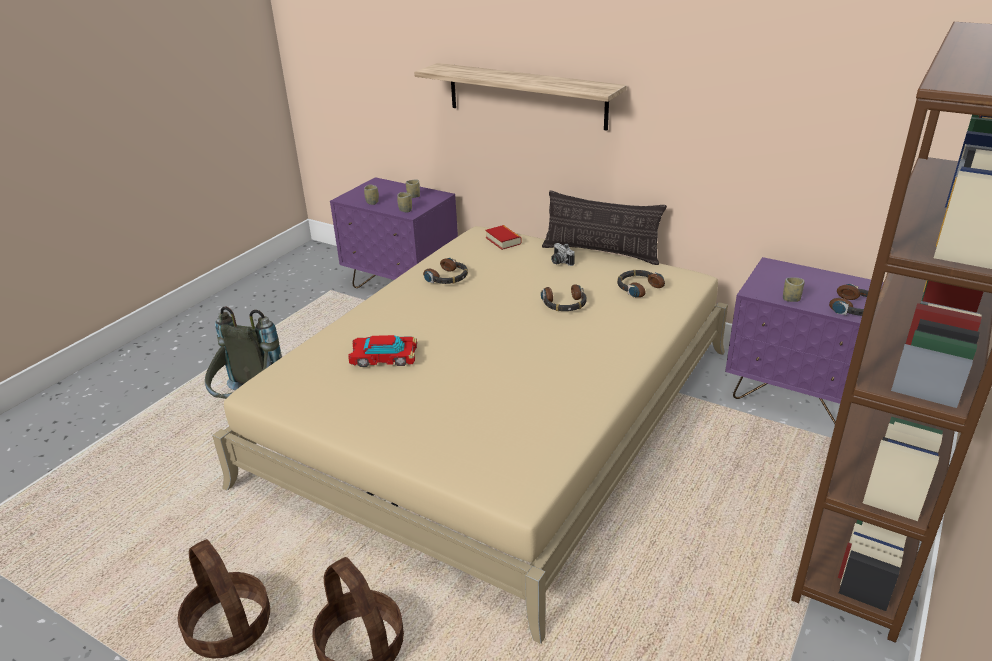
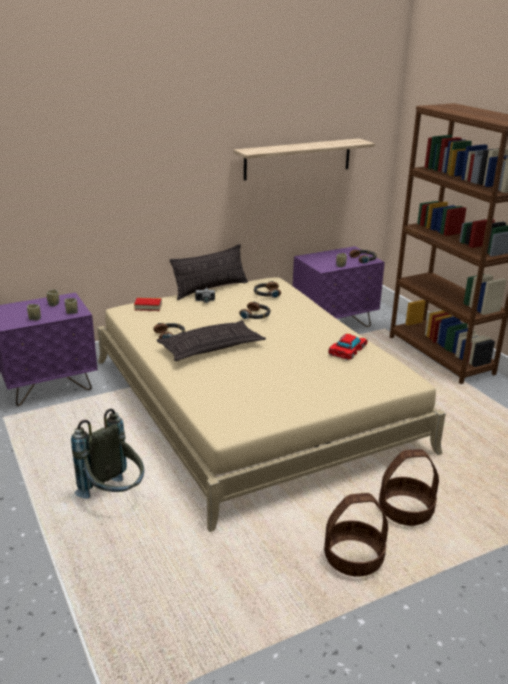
camera: 60 degrees left, 5 degrees down
(384, 356) = (242, 379): toy car -> toy car (347, 350)
(444, 310) = (211, 347): none -> pillow
(526, 96) = (132, 198): shelf -> shelf (298, 159)

